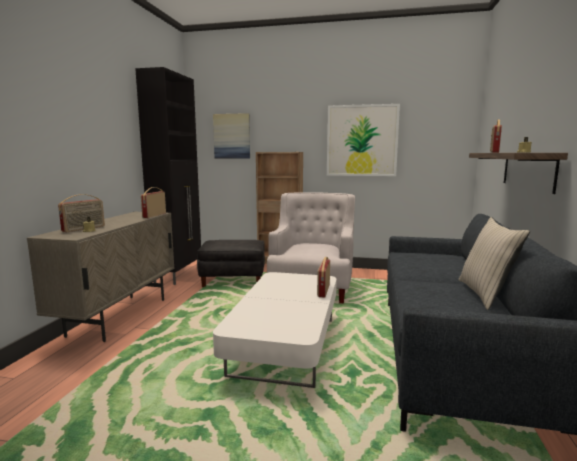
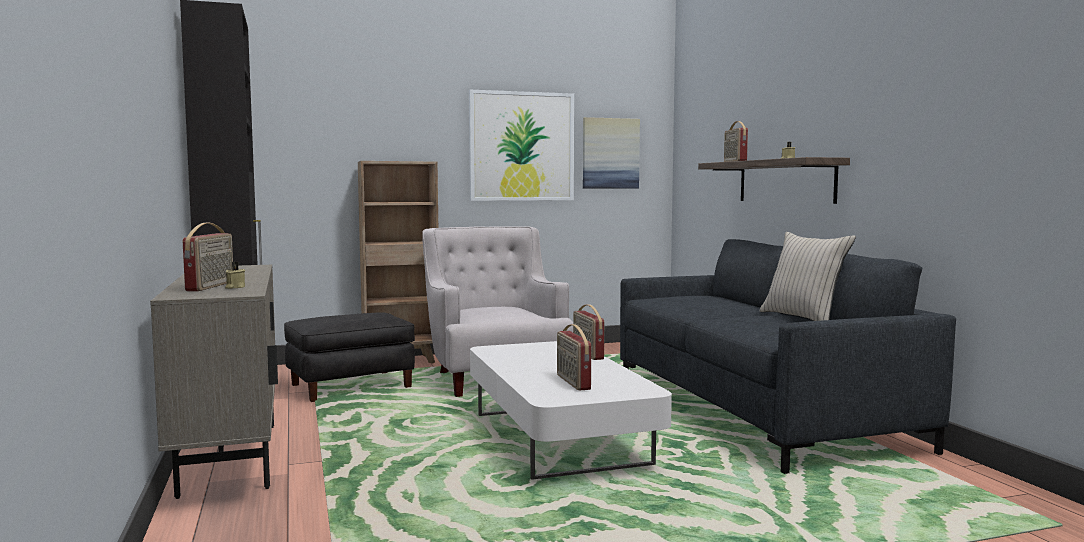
camera: 30 degrees left, 5 degrees down
(154, 215) = (260, 268): radio -> radio (572, 382)
(232, 136) = (298, 133): picture -> picture (610, 153)

